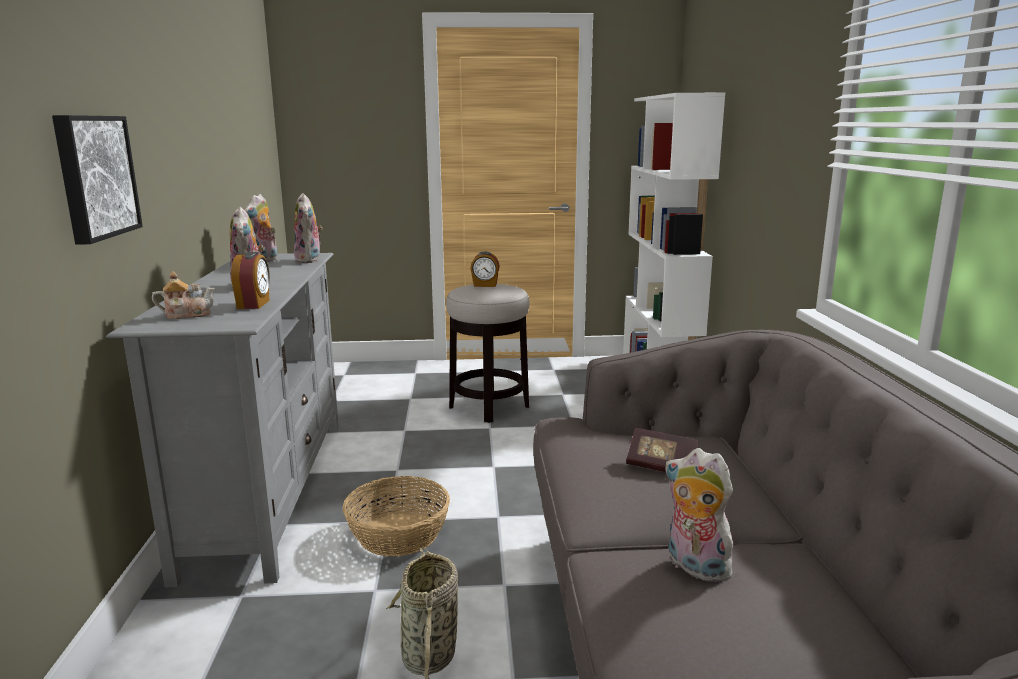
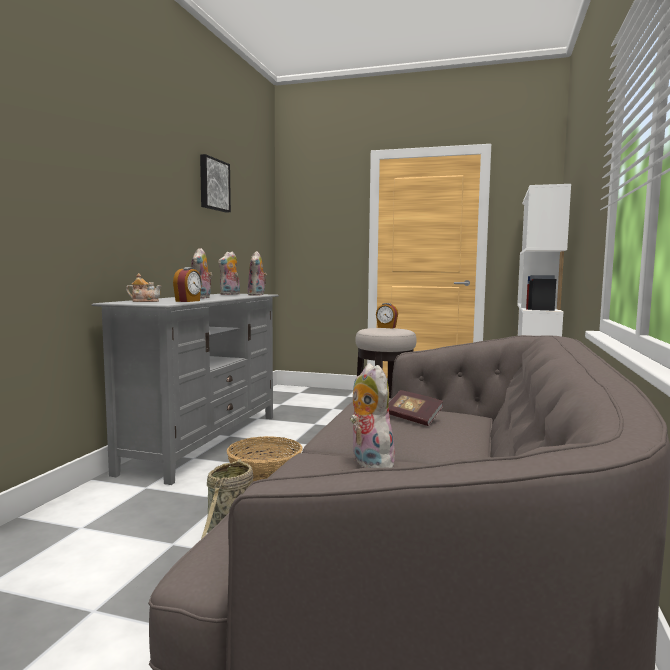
camera: 20 degrees right, 10 degrees down
(94, 176) = (102, 214): picture -> picture (213, 184)

